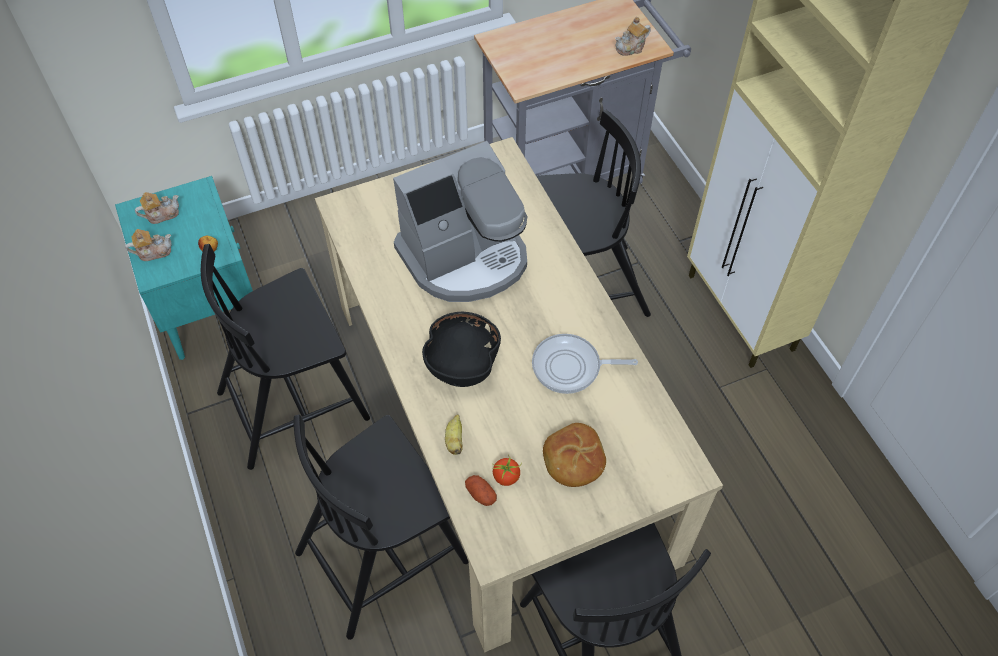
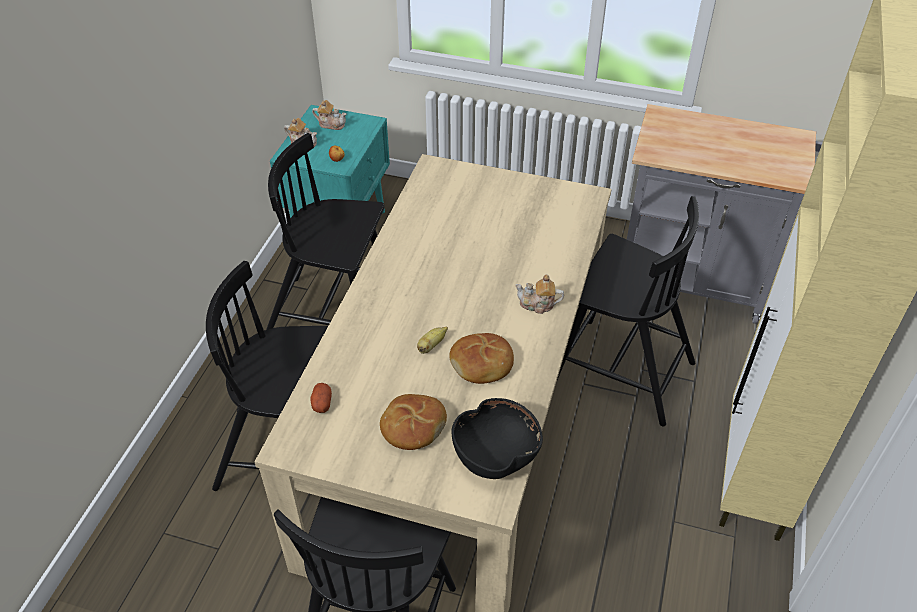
camera: 40 degrees right, 10 degrees down
(454, 440) = (344, 356): banana -> banana (431, 346)
(461, 363) = (405, 311): black bowl -> black bowl (495, 455)
(465, 257) = (485, 246): coffee machine -> none
(506, 477) = (352, 404): tomato -> none
(571, 367) = (482, 365): frying pan -> bread
(631, 48) = (775, 171): teapot -> teapot (538, 304)

